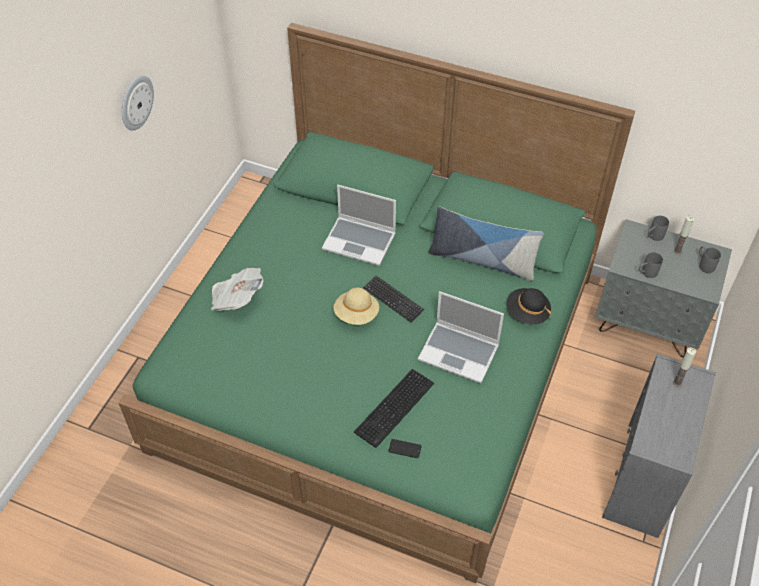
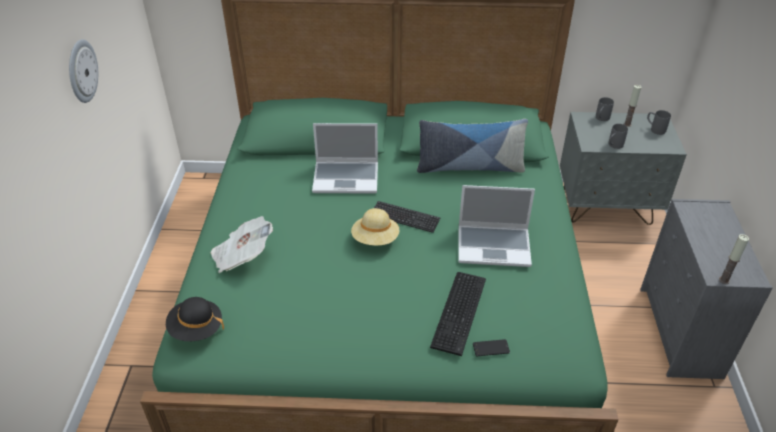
camera: 20 degrees left, 10 degrees down
(527, 313) = (534, 199): black hat -> black hat (196, 329)
(677, 382) = (704, 216): candle -> candle (724, 280)

